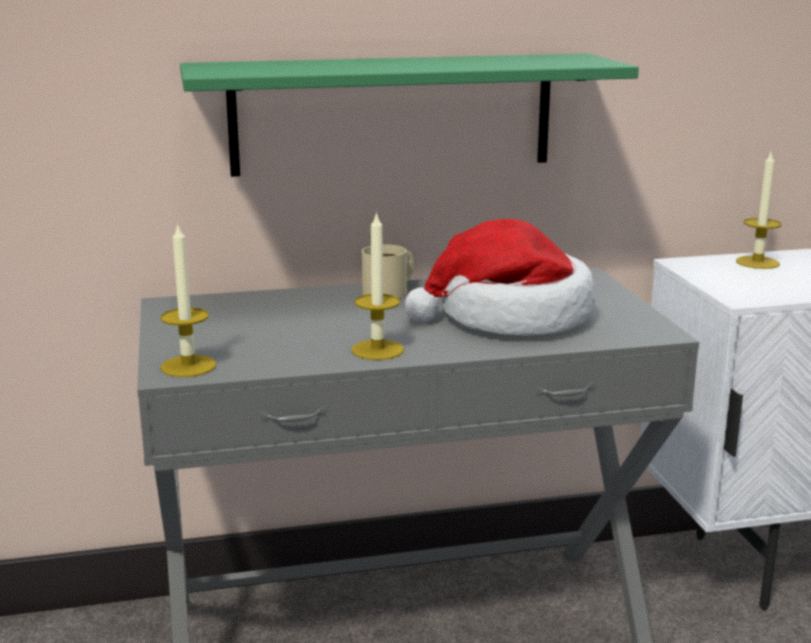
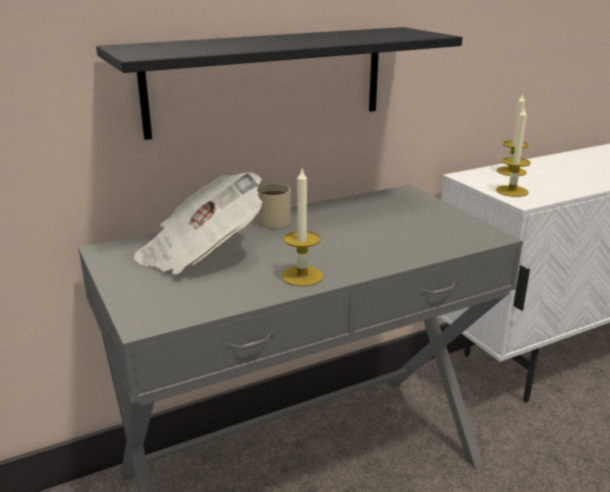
camera: 15 degrees left, 5 degrees up
(188, 366) = (156, 312): candle -> candle (512, 191)
(274, 317) = (200, 253): none -> newspaper
(392, 114) = (267, 80): green shelf -> black shelf
(510, 317) = (380, 234): hat -> none

